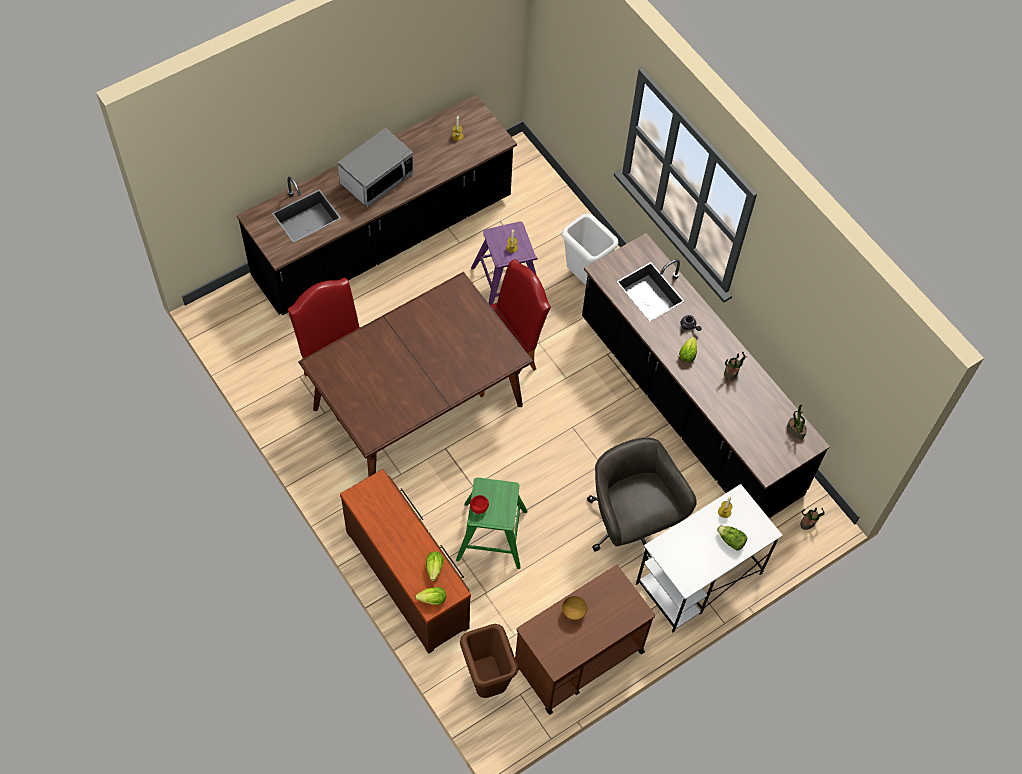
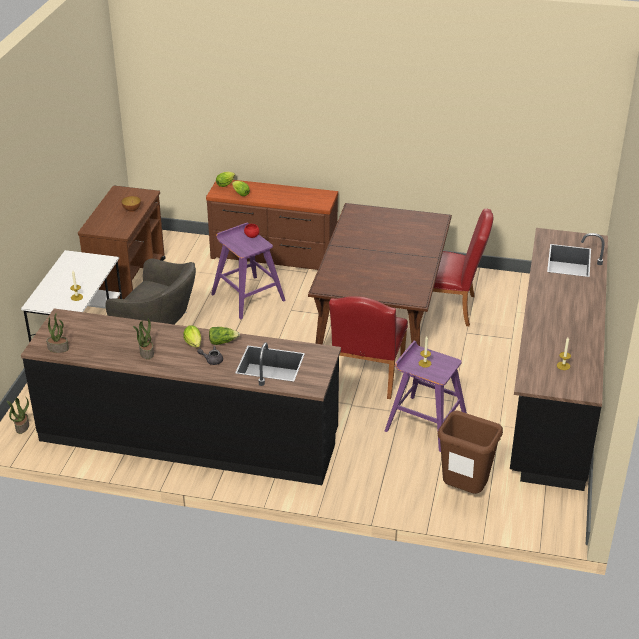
camera: 140 degrees right, 25 degrees down
(376, 179) = (566, 304): microwave -> none
(487, 682) = (173, 247): brown trash can -> brown trash can (463, 491)
(491, 536) = (247, 297): green stool -> purple stool
(585, 277) = (375, 468): white trash can -> none
(731, 541) = (58, 287): lettuce -> lettuce (222, 342)

